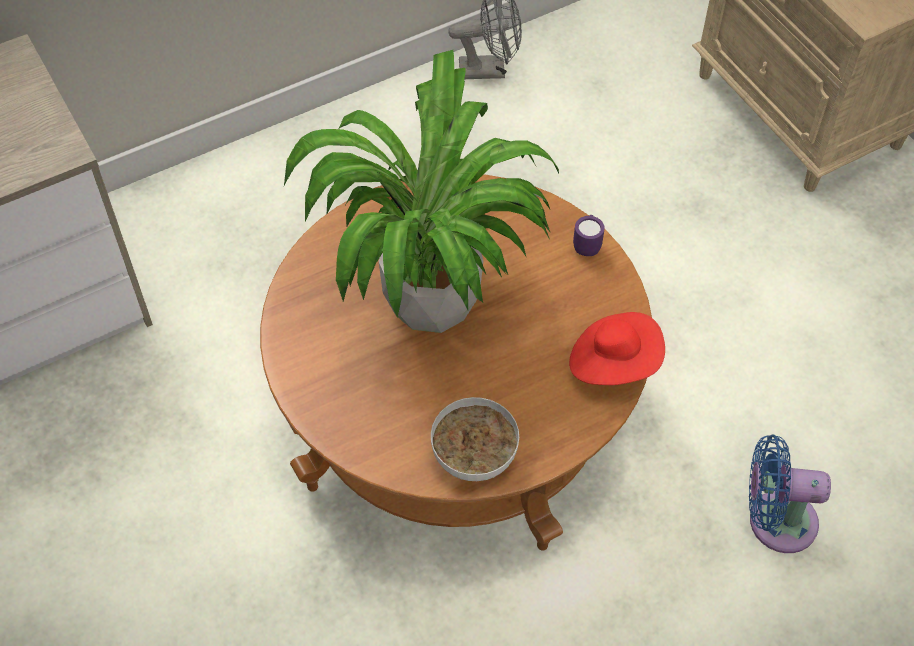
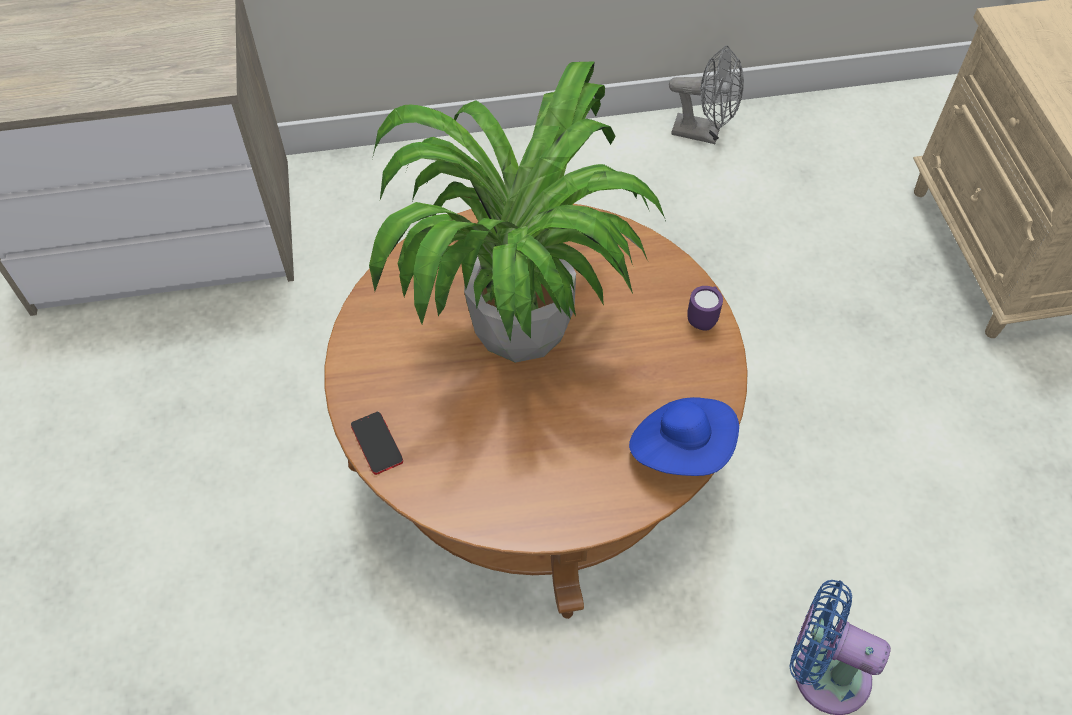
camera: 20 degrees right, 0 degrees up
(351, 440) = (377, 443): none -> phone
(473, 456) = (492, 500): bowl -> none
(614, 362) = (681, 448): red hat -> blue hat

